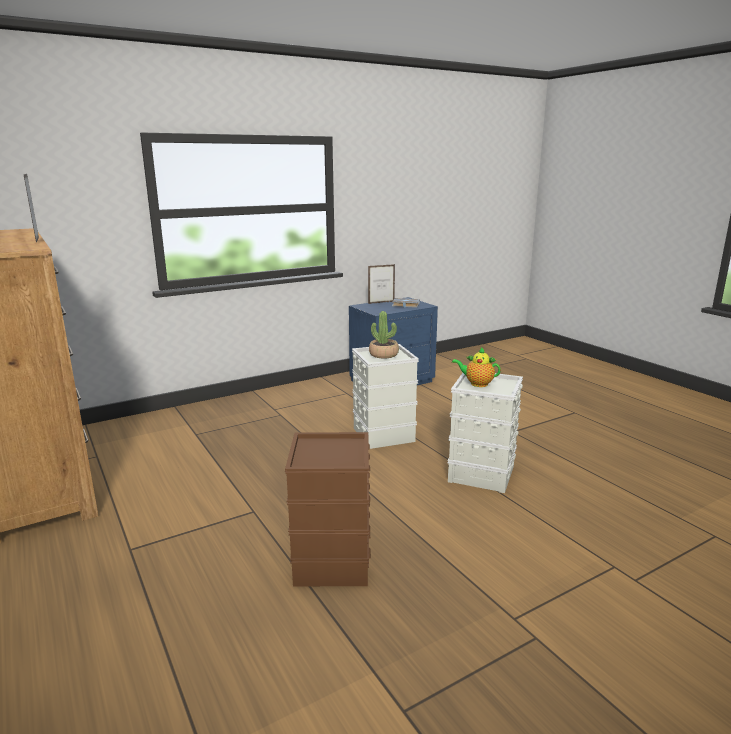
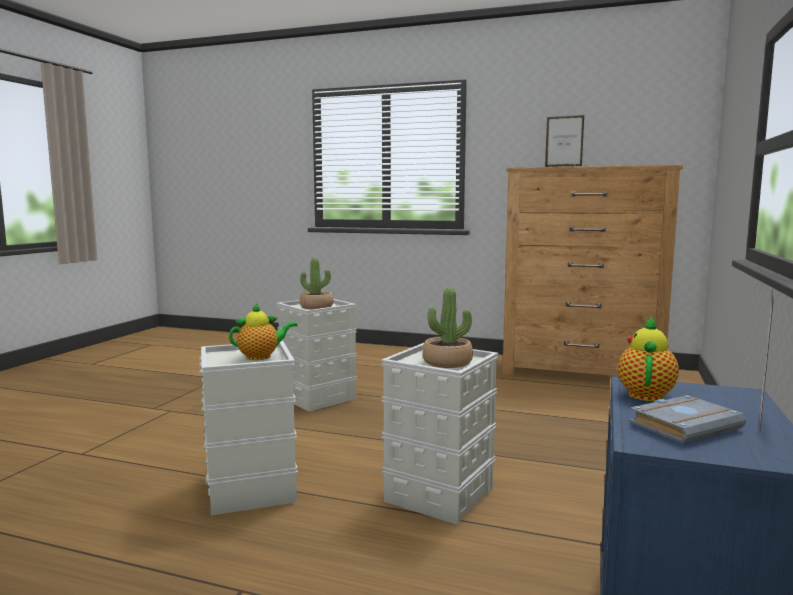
camera: 140 degrees right, 10 degrees down
(330, 452) = (316, 307): none -> potted plant
(331, 562) = (318, 398): brown storage box -> grey storage box
(386, 310) = (646, 394): none -> teapot

